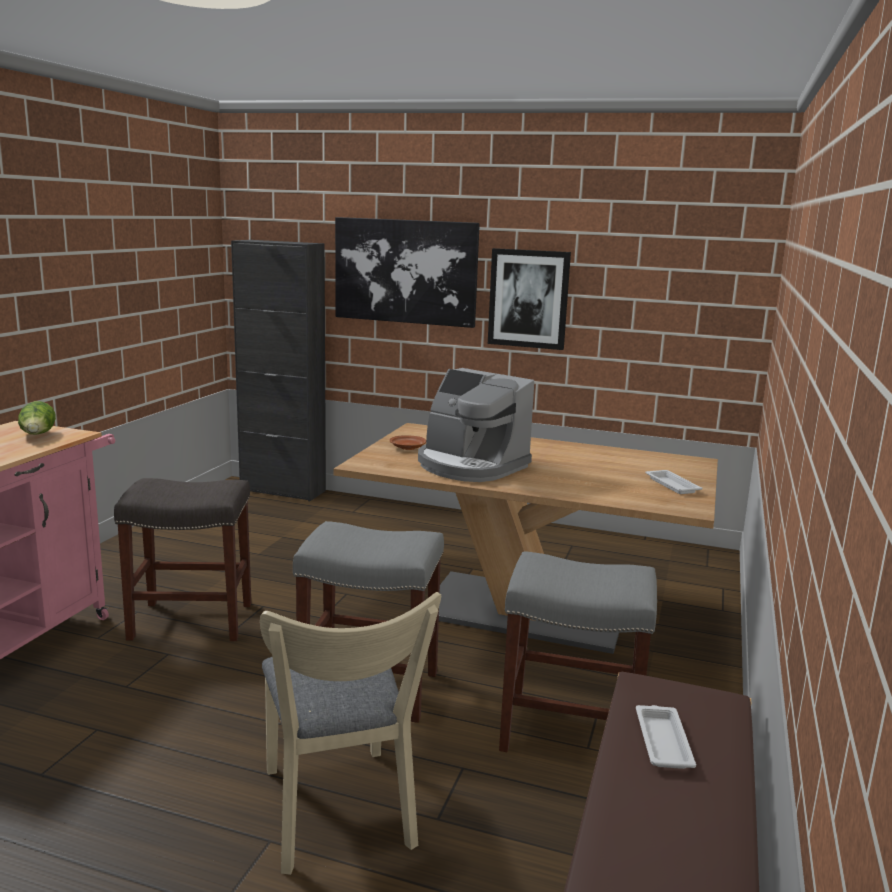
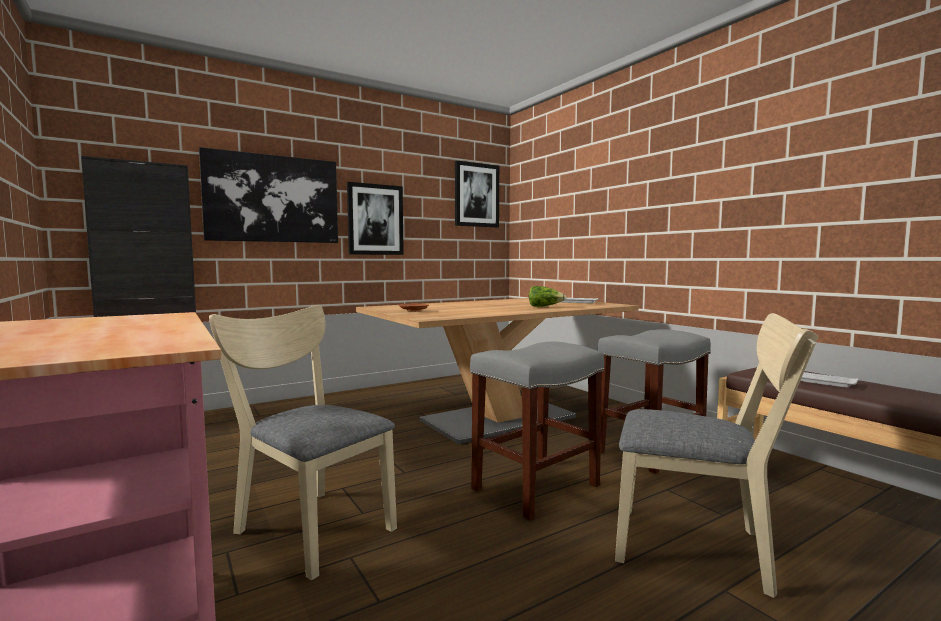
camera: 50 degrees left, 10 degrees down
(38, 435) = (119, 320): lettuce -> lettuce (545, 306)
(193, 621) = (308, 526): grey stool -> beige chair
(470, 466) = (480, 310): coffee machine -> none
(706, 262) = (476, 195): none -> picture

